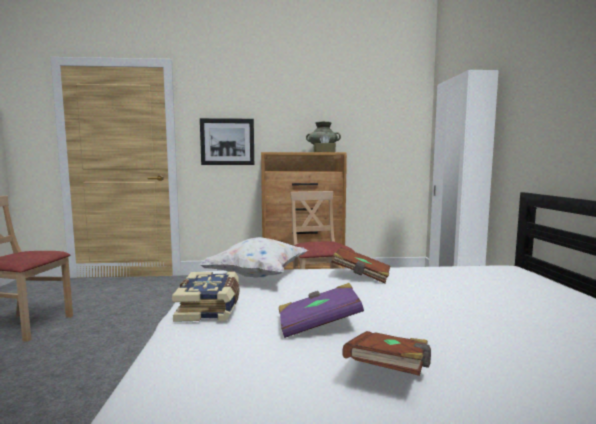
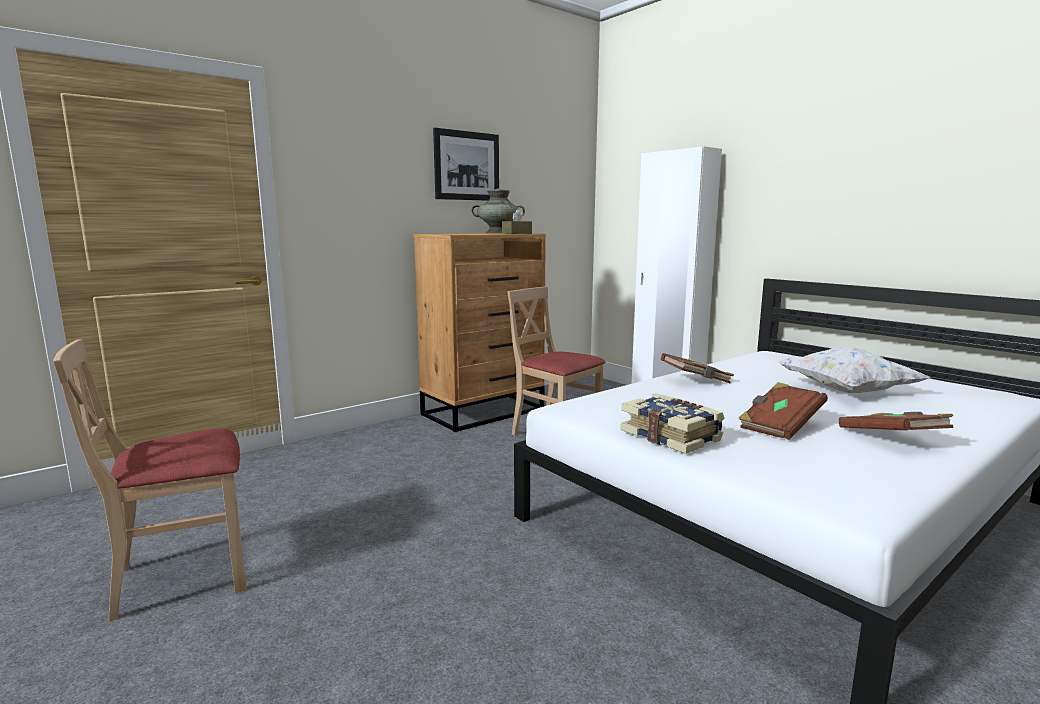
camera: 35 degrees left, 5 degrees up
(227, 142) = (361, 216): picture -> picture (467, 166)
(258, 276) = (614, 400): white pillow -> white pillow (845, 391)
(318, 325) = (779, 426): purple book -> brown book

